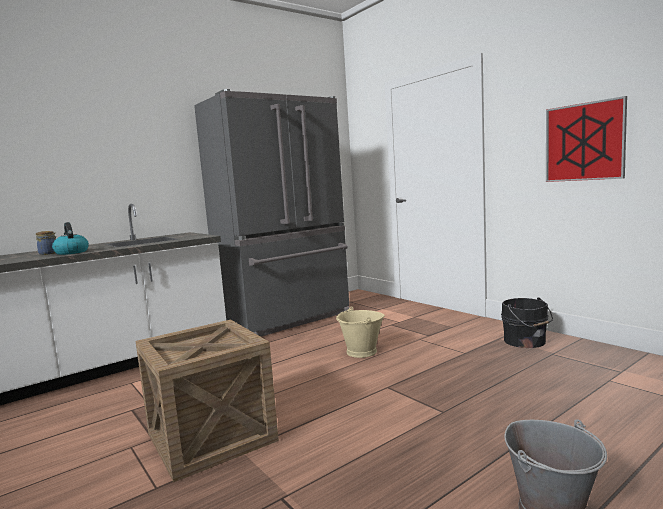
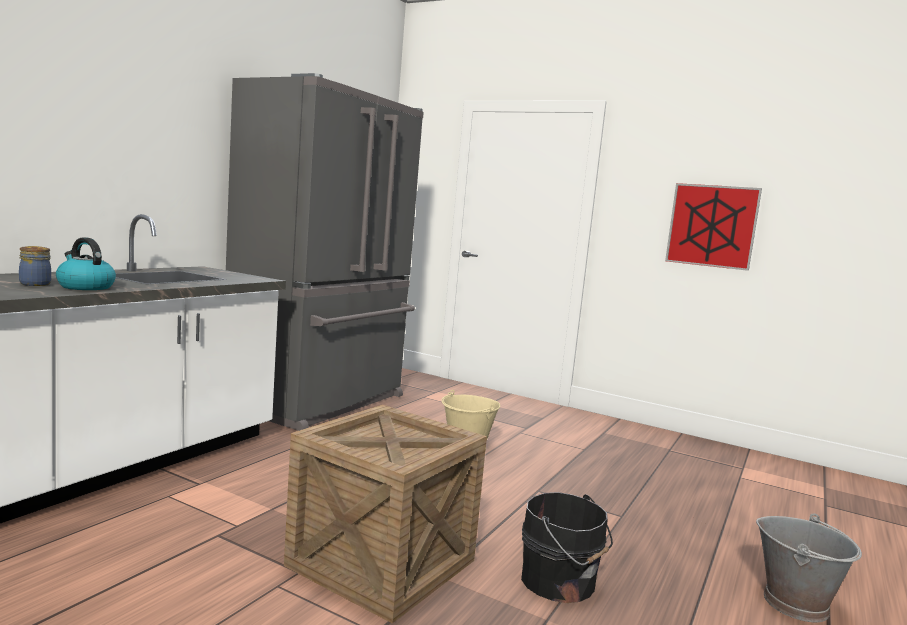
camera: 25 degrees left, 0 degrees up
(525, 342) = (634, 437): black bucket -> black bucket (560, 583)

